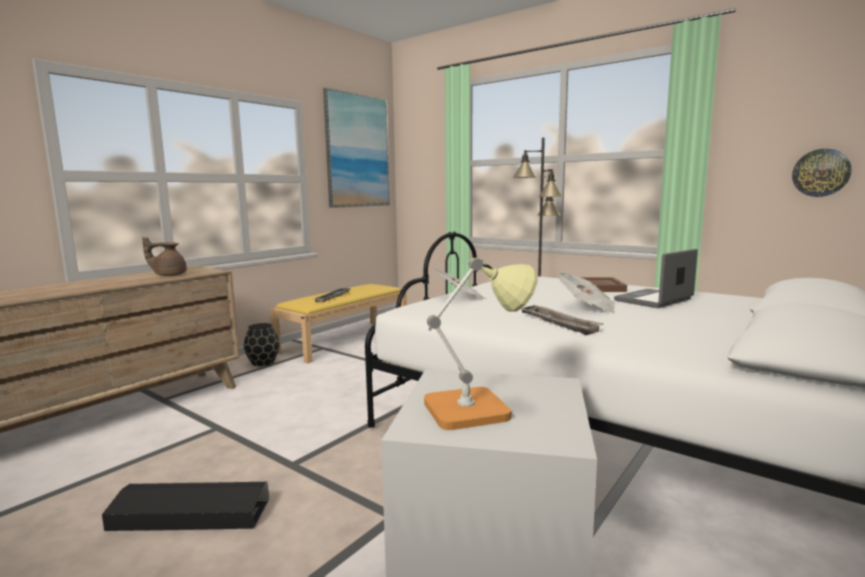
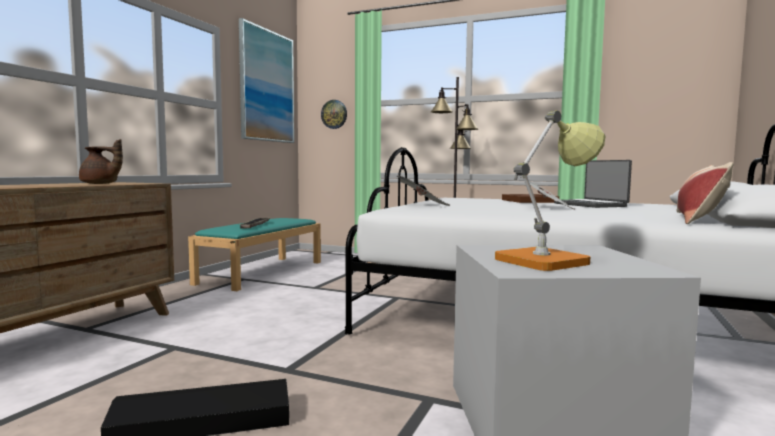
camera: 15 degrees left, 5 degrees down
(169, 275) = (100, 184): brown teapot -> brown teapot turned 150 degrees counterclockwise
(262, 362) = (184, 293): black vase -> none
(345, 340) = (262, 272): yellow bench -> turquoise bench
(558, 323) = (541, 213): tray -> none
(654, 300) = (591, 205): laptop -> laptop turned 60 degrees counterclockwise
(730, 345) = (699, 218): none -> pillow
(821, 173) = (684, 110): wall clock -> wall clock (334, 114)

